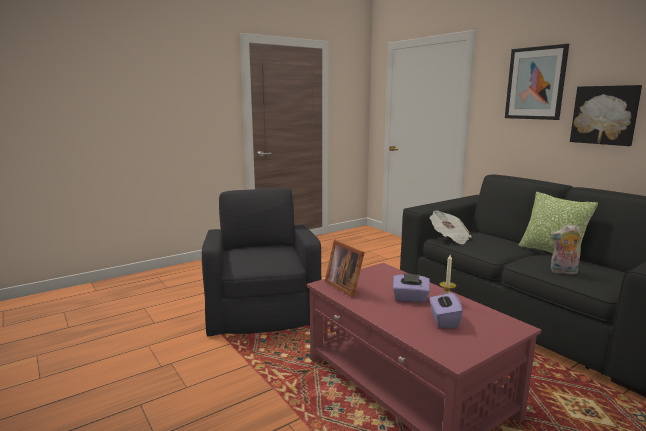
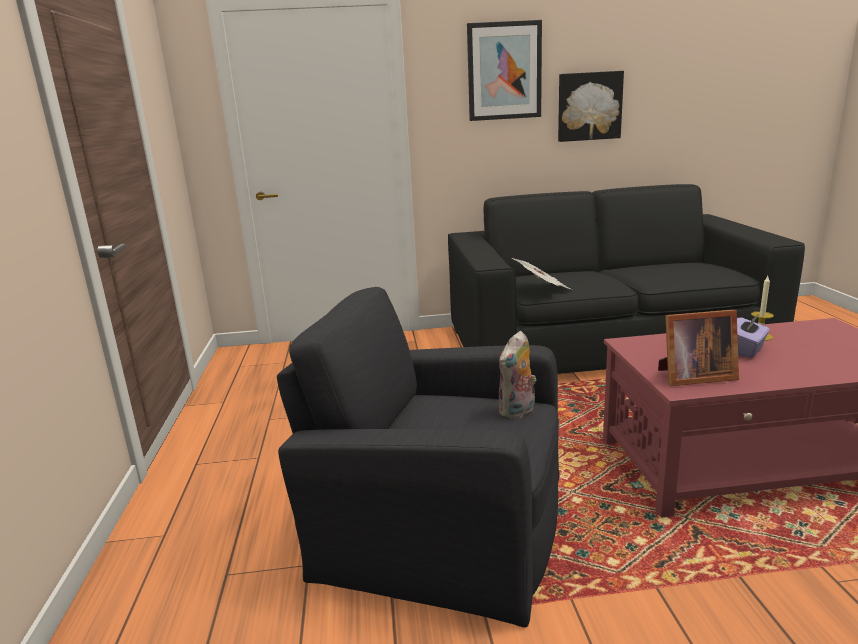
camera: 60 degrees left, 5 degrees up
(444, 320) = (816, 348): purple tissue box -> none
(552, 253) = (617, 268): pillow -> none
(563, 272) = (688, 276): plush toy -> plush toy (518, 412)

